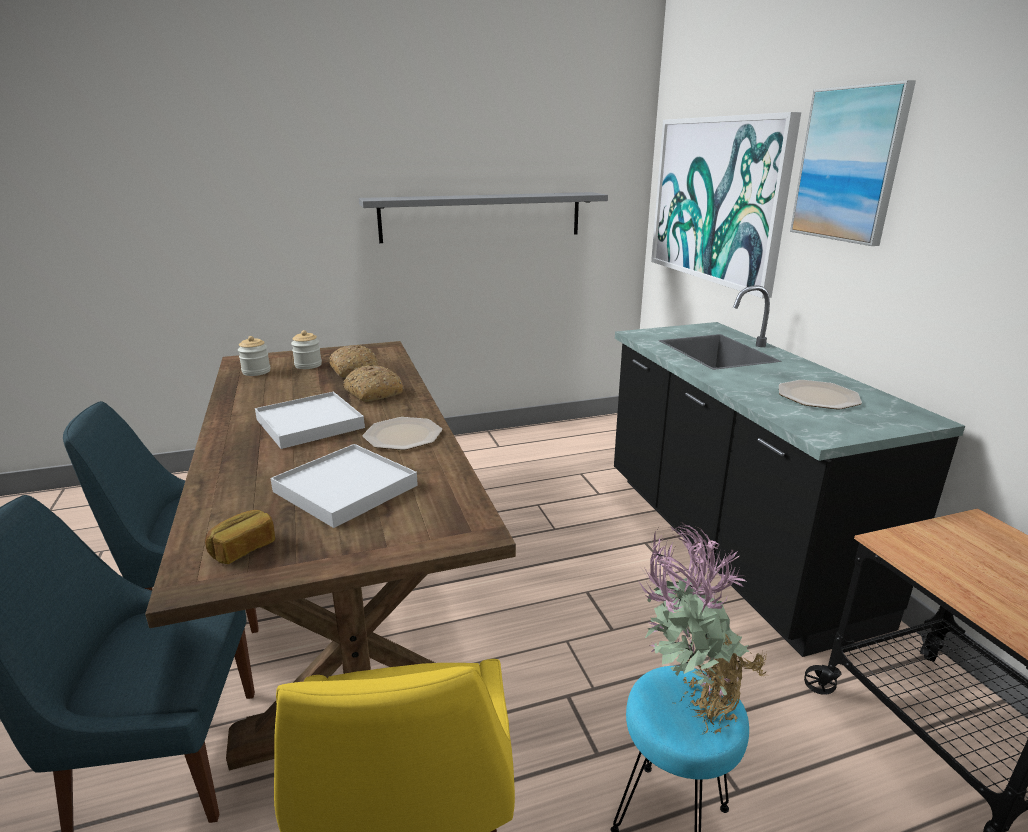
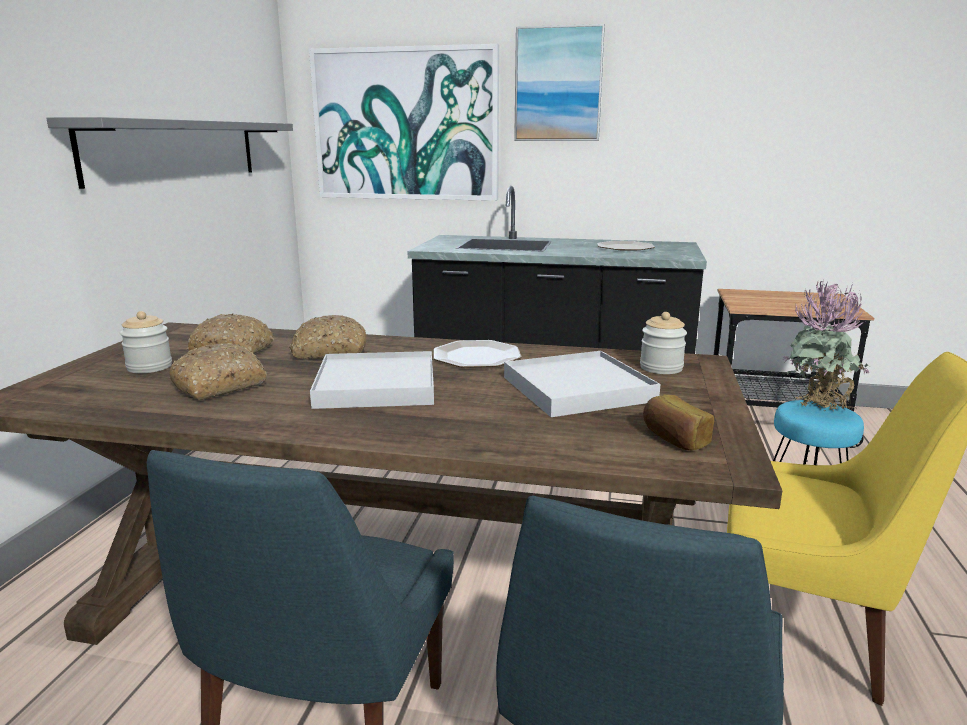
camera: 60 degrees left, 5 degrees down
(256, 372) = (100, 395): jar -> jar (661, 368)
(286, 388) = (220, 385): none -> bread

